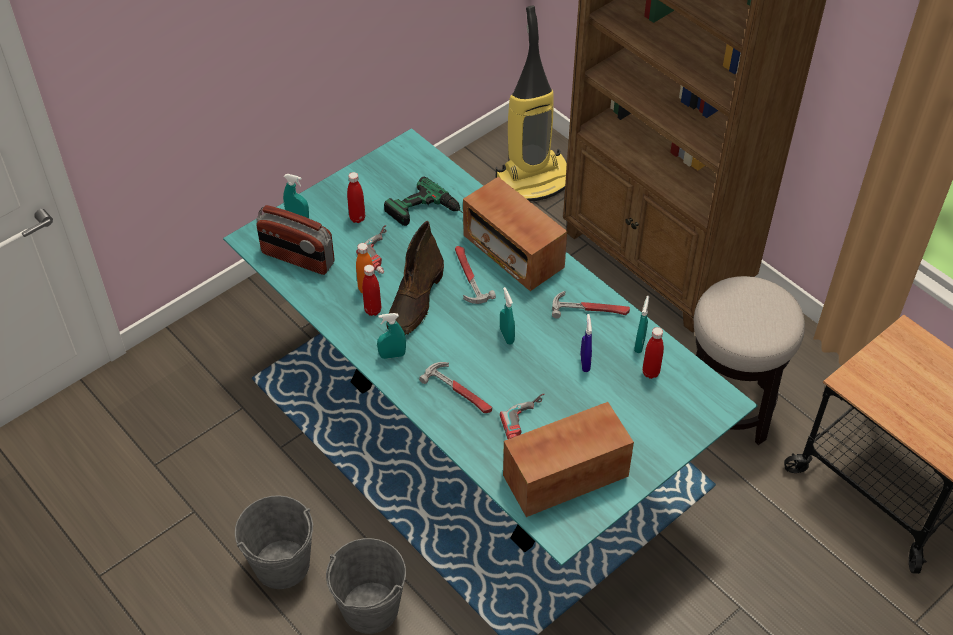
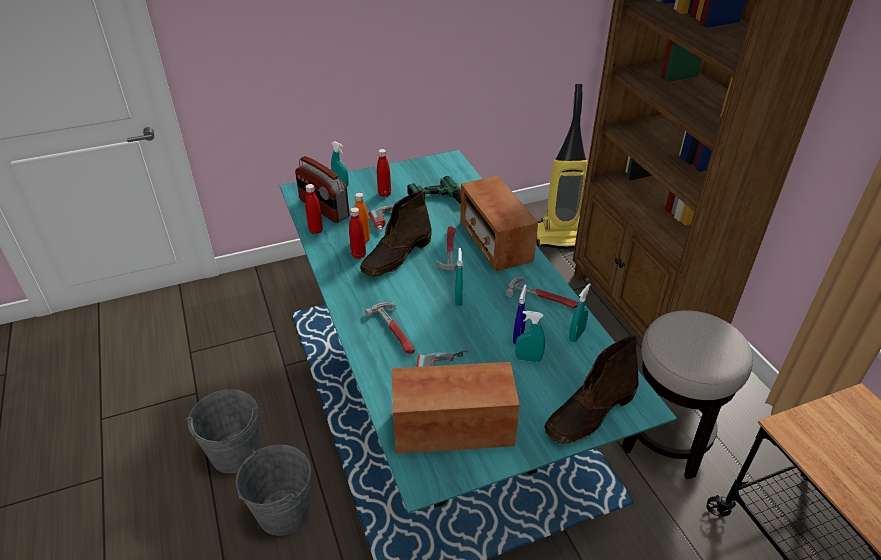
camera: 20 degrees right, 10 degrees down
(392, 355) = (354, 289): turquoise spray bottle -> turquoise spray bottle (528, 359)
(650, 372) = (577, 361): red bottle -> red bottle (316, 230)
(681, 424) = (590, 413): none -> brown boot

